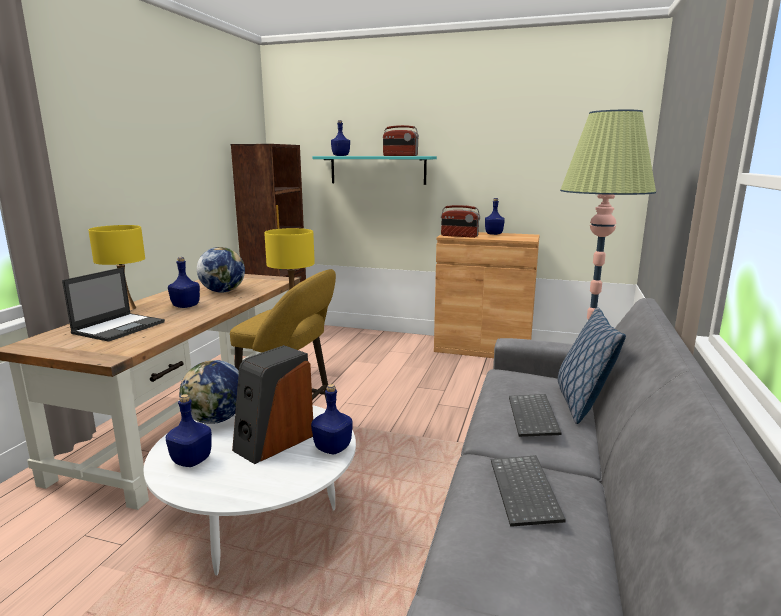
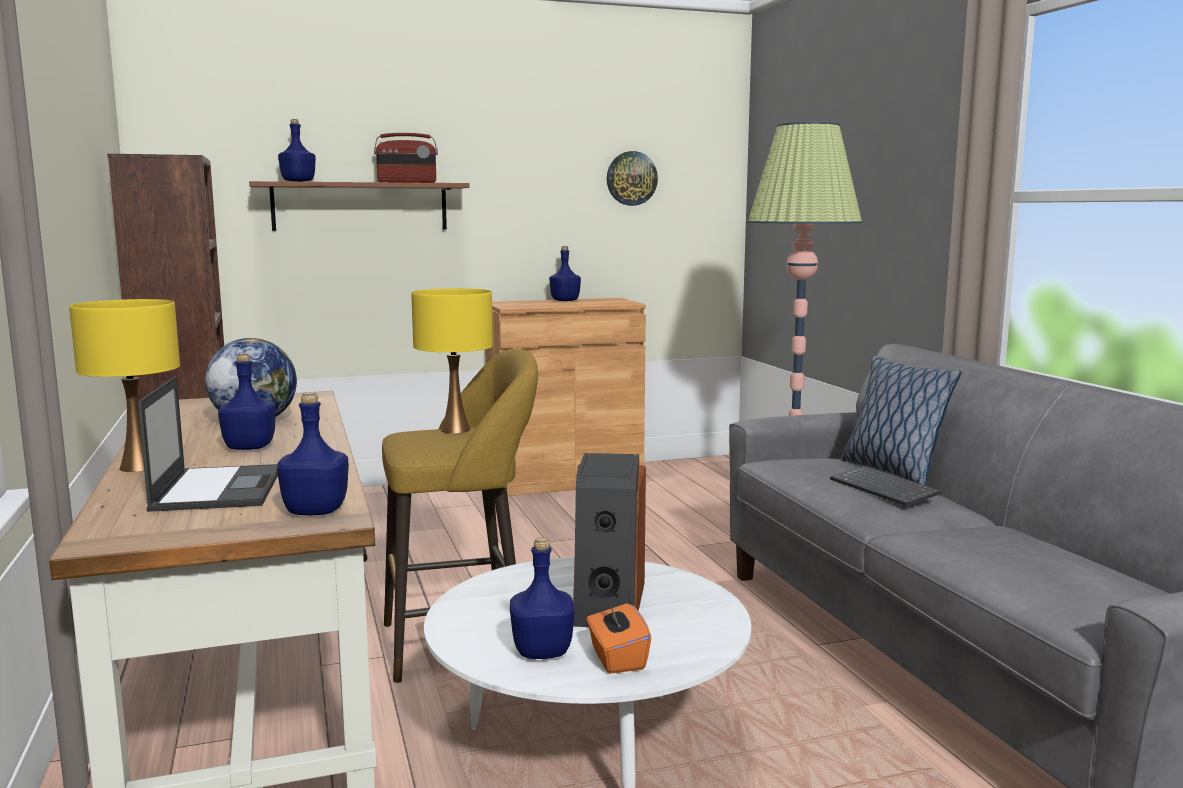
camera: 35 degrees left, 5 degrees down
(212, 480) = (617, 658): none -> orange tissue box
(216, 420) = (472, 605): globe -> none
(333, 448) = (692, 587): blue bottle -> blue bottle (317, 511)
(377, 170) = (360, 206): turquoise shelf -> brown shelf
(459, 236) = (528, 305): radio -> none
(526, 492) = (997, 541): keyboard -> none
(555, 151) = (631, 178): none -> wall clock

